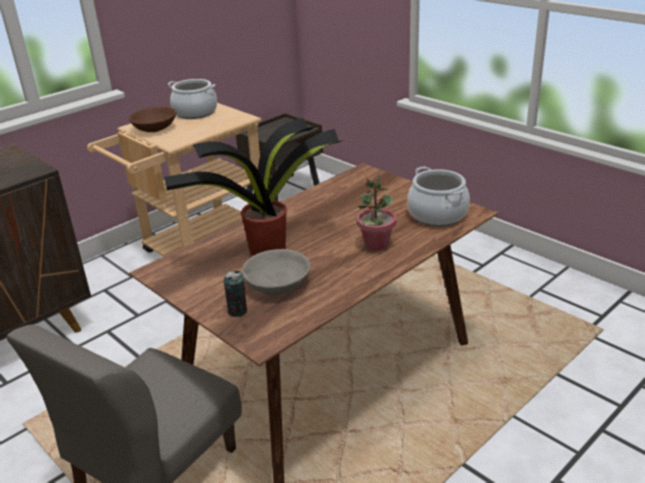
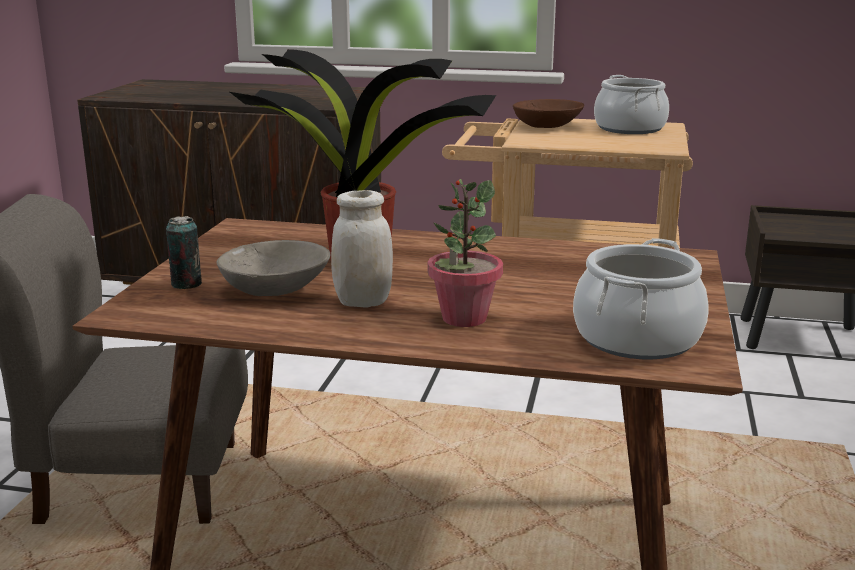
camera: 55 degrees right, 10 degrees down
(327, 264) = (363, 302): none -> white jar

